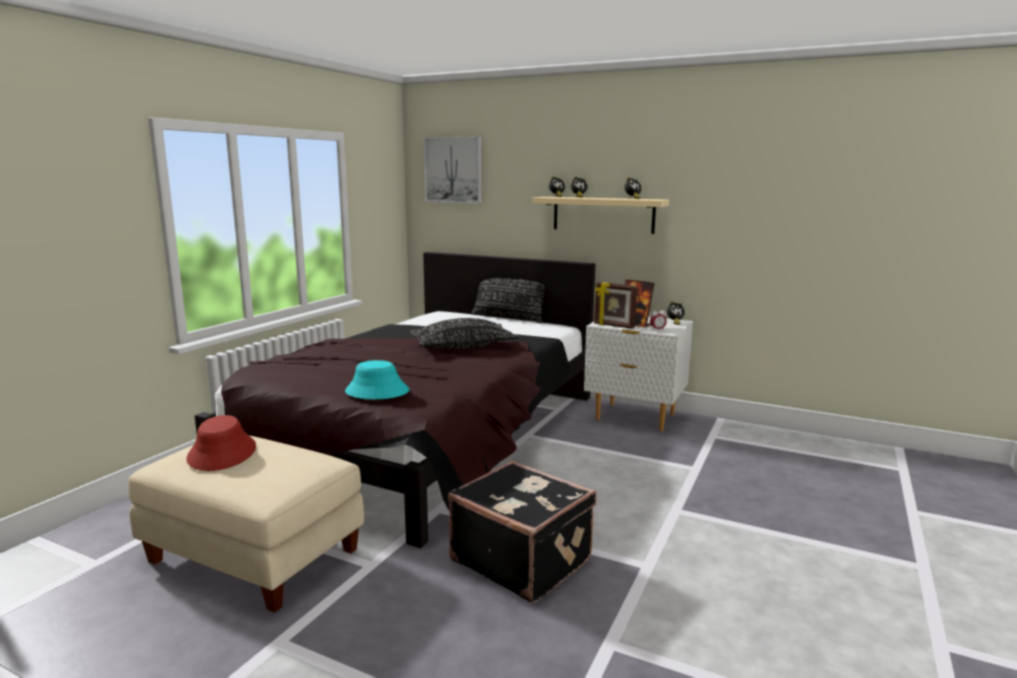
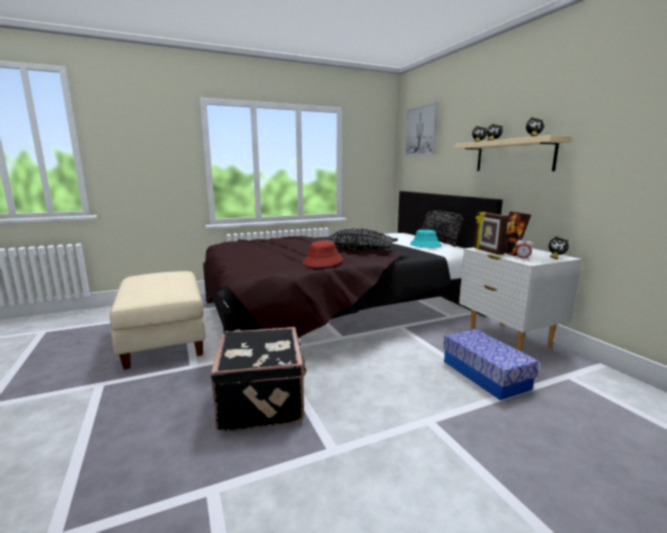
camera: 40 degrees right, 0 degrees up
(222, 453) = (156, 277): red hat -> red hat (323, 261)
(377, 391) = (249, 261): turquoise hat -> turquoise hat (425, 245)
(661, 456) = (485, 375): none -> storage box

